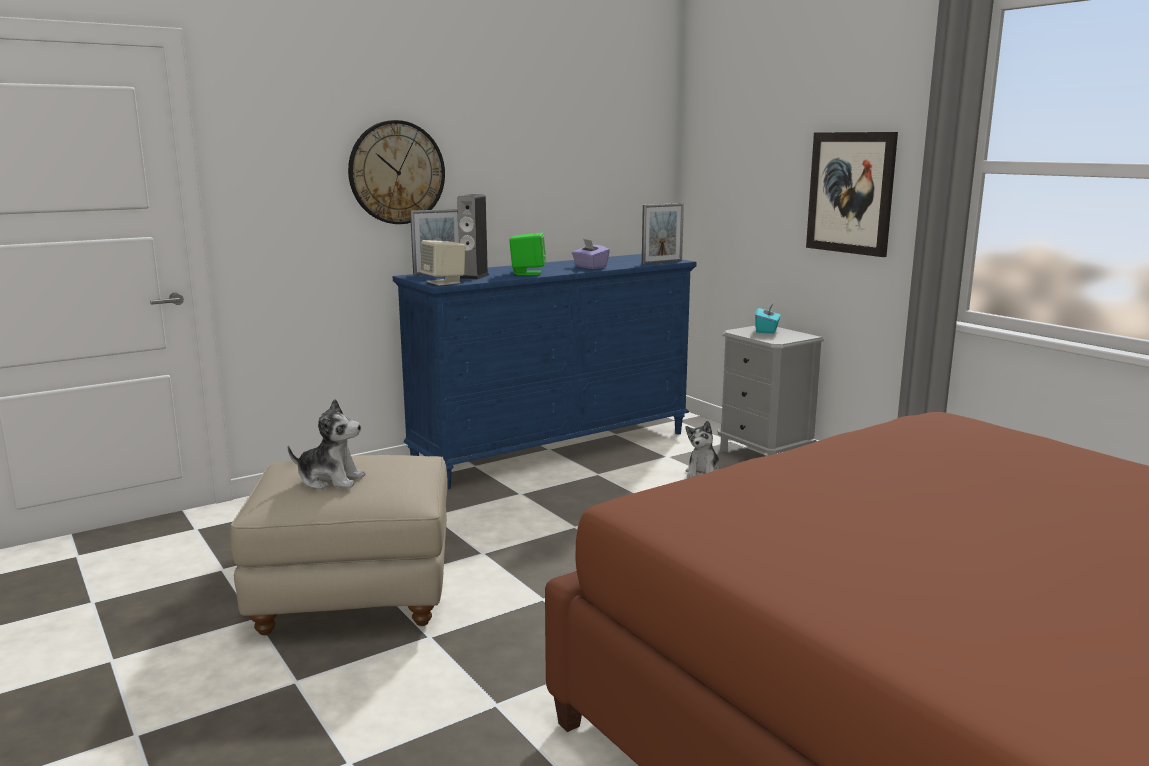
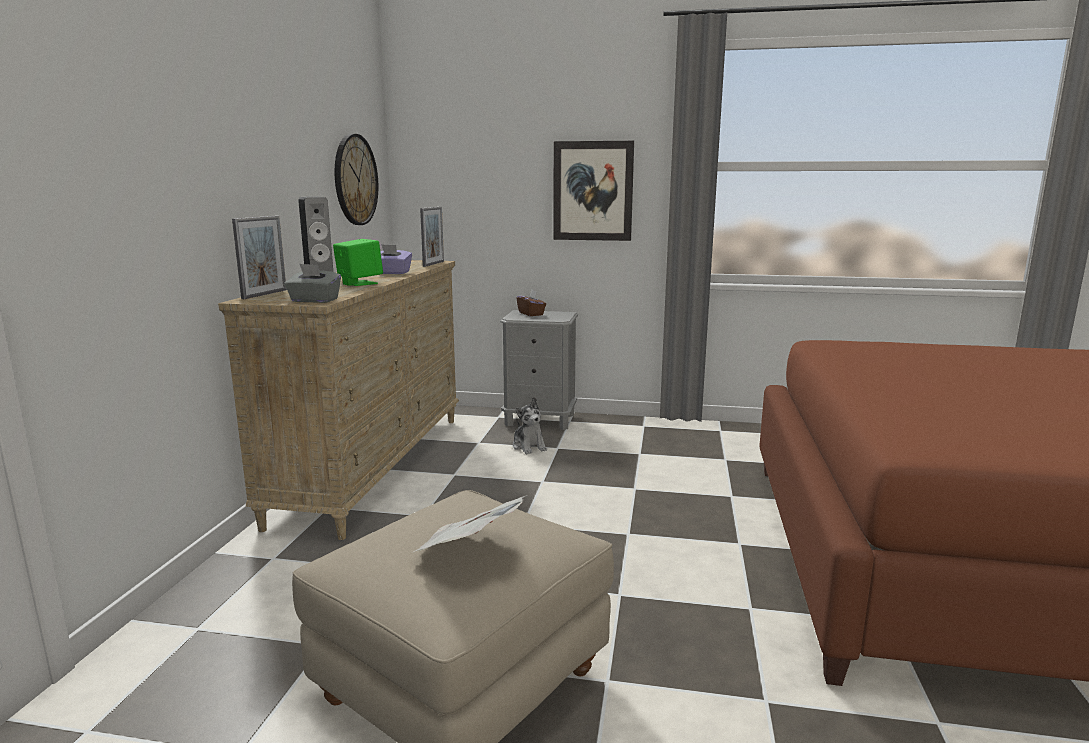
camera: 45 degrees left, 0 degrees up
(330, 480) = (470, 552): plush toy -> newspaper
(396, 172) = (203, 171): wall clock -> wall clock (355, 180)
(444, 282) = (314, 300): beige speaker -> grey tissue box
(555, 448) = (375, 466): blue dresser -> beige dresser
(767, 330) = (531, 314): turquoise tissue box -> brown tissue box

